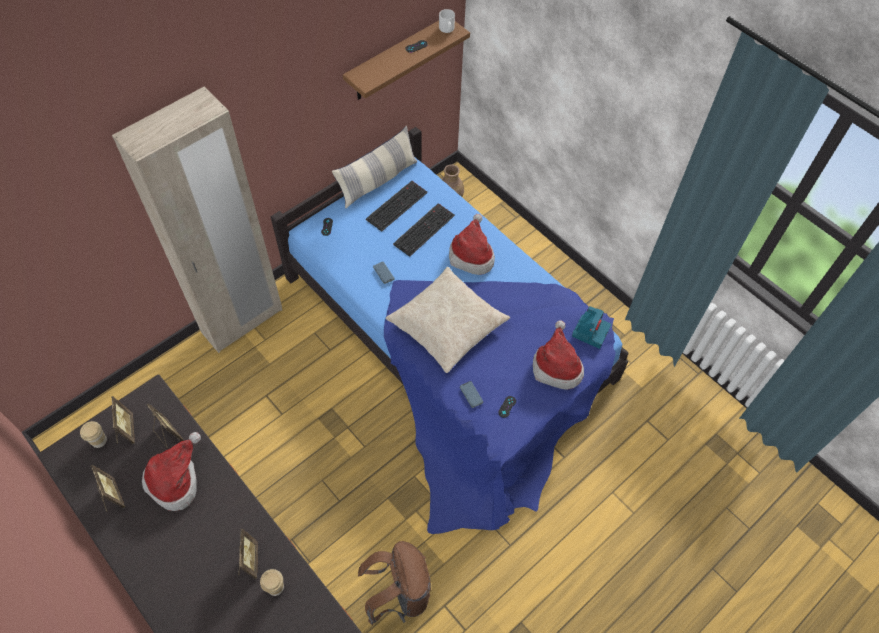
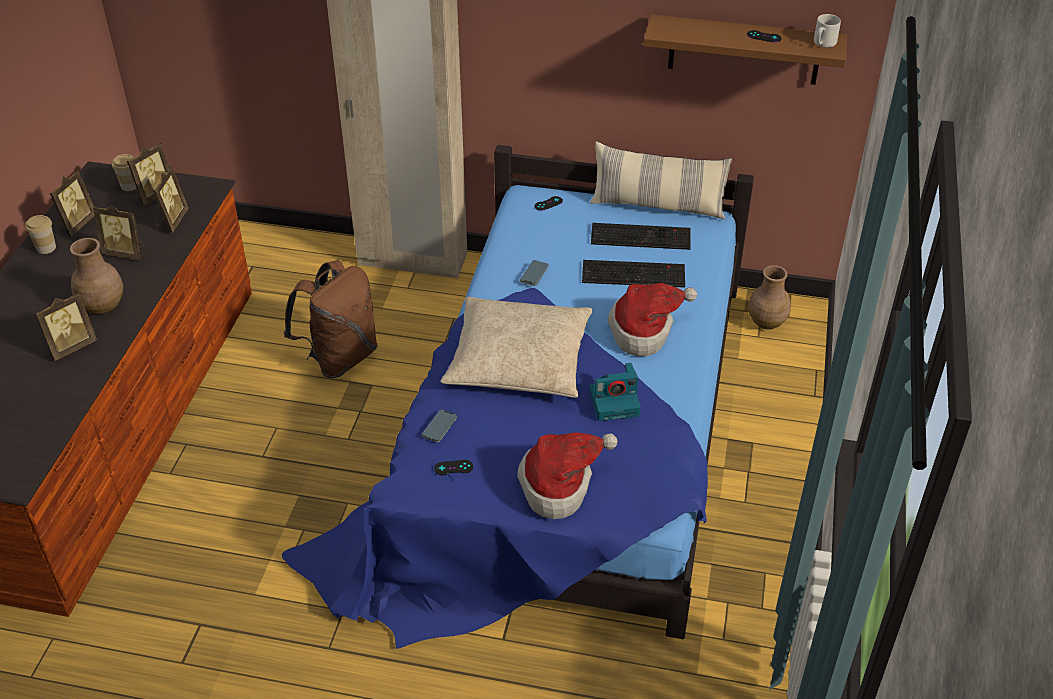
camera: 55 degrees right, 15 degrees down
(176, 479) = (126, 252): hat -> picture frame
(223, 521) = (103, 306): none -> brown vase
(275, 587) = (55, 381): cup -> cup (46, 248)
(399, 593) = (186, 572): brown backpack -> brown backpack (340, 357)
(590, 331) = (651, 493): camera -> camera (615, 401)

